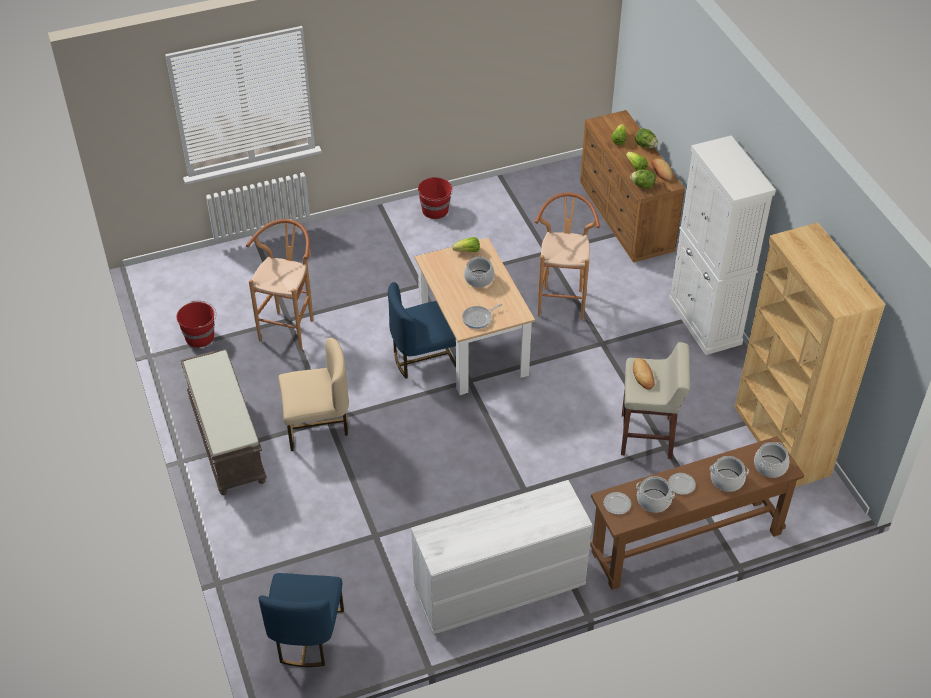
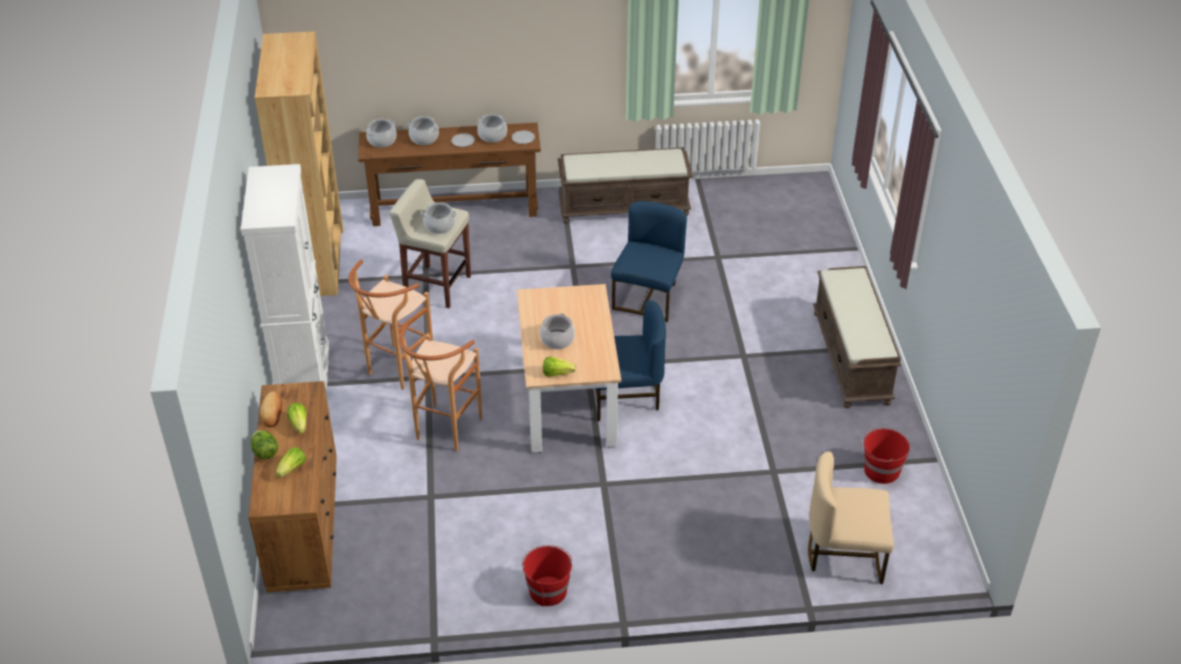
camera: 165 degrees left, 5 degrees down
(290, 327) = (772, 462): brown stool -> brown stool (396, 371)
(306, 636) = (788, 205): blue chair -> blue chair (648, 297)
(317, 425) = (756, 353): beige chair -> beige chair (845, 554)
(478, 318) = (575, 300): frying pan -> none
(498, 588) = (624, 206): white dresser -> brown bench
(642, 185) = (309, 397): lettuce -> none
(643, 375) = (439, 226): bread -> cooking pot

